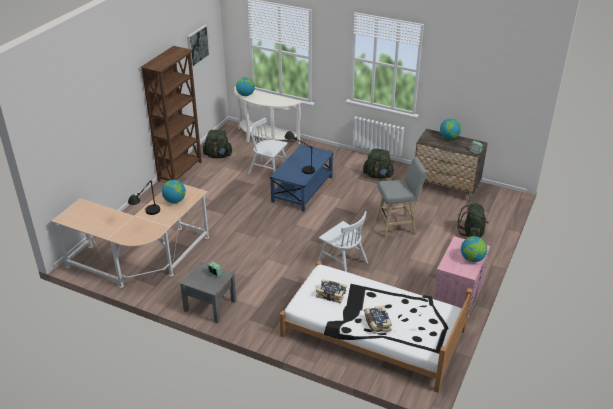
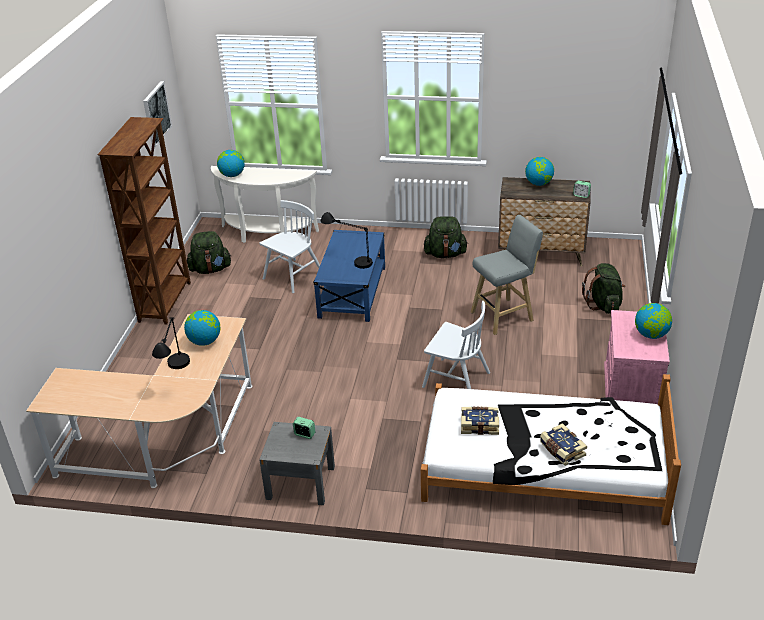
camera: 15 degrees left, 0 degrees up
(269, 170) = (293, 276): white chair -> white chair turned 120 degrees clockwise

